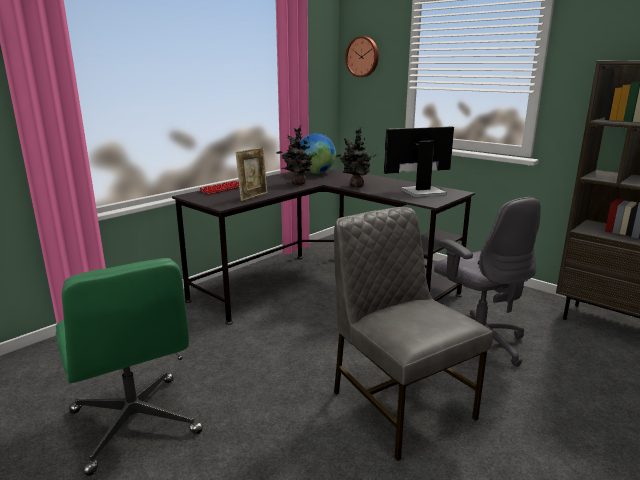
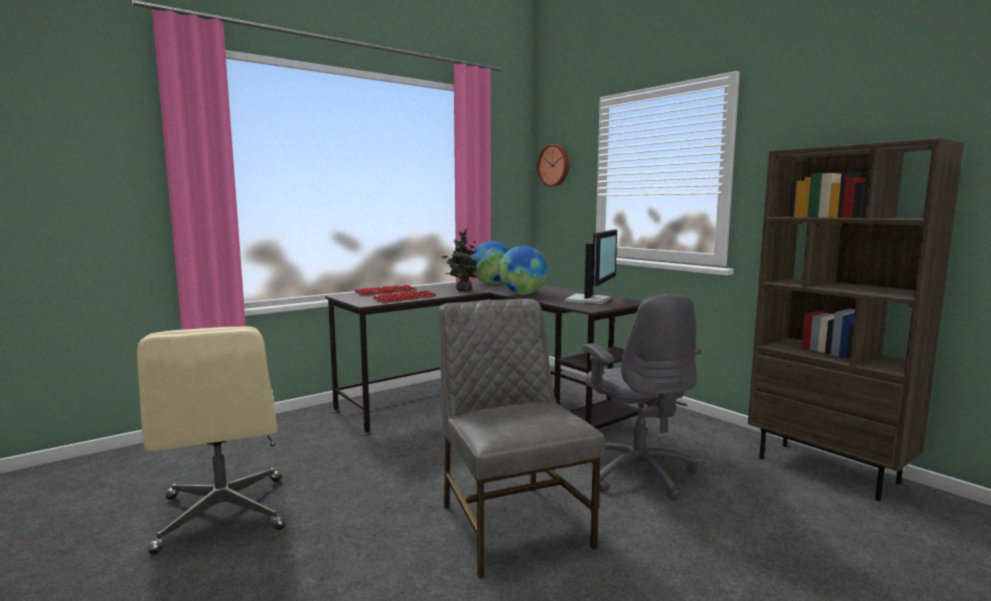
camera: 10 degrees right, 10 degrees down
(135, 423) = (223, 514): green office chair -> beige office chair
(253, 196) = (405, 298): picture frame -> keyboard
(355, 186) = (522, 294): potted plant -> globe
(421, 191) = (590, 300): monitor -> monitor turned 120 degrees clockwise

